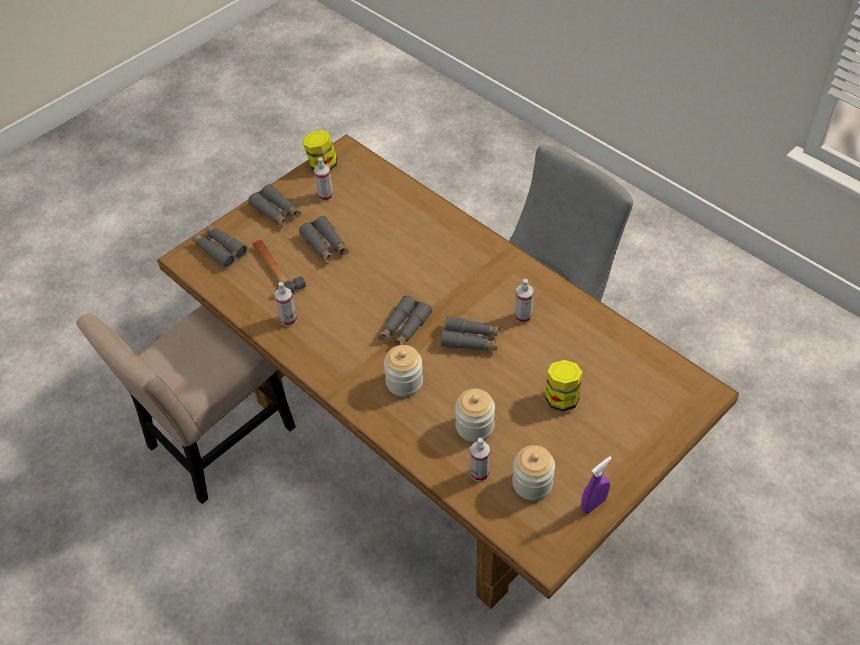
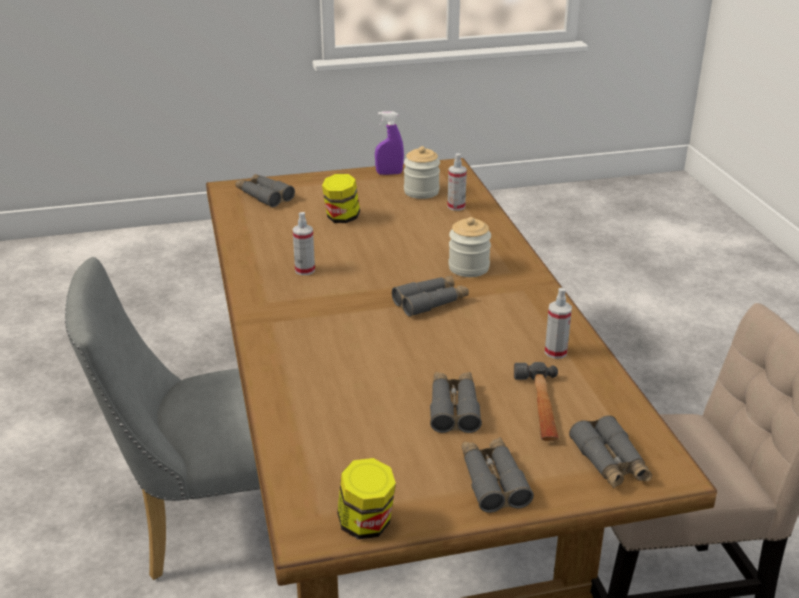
camera: 150 degrees left, 20 degrees down
(325, 196) = (402, 473): spray bottle -> none
(471, 340) = (374, 272): grey binoculars -> grey binoculars (264, 196)
(474, 426) = (433, 227): jar -> none

